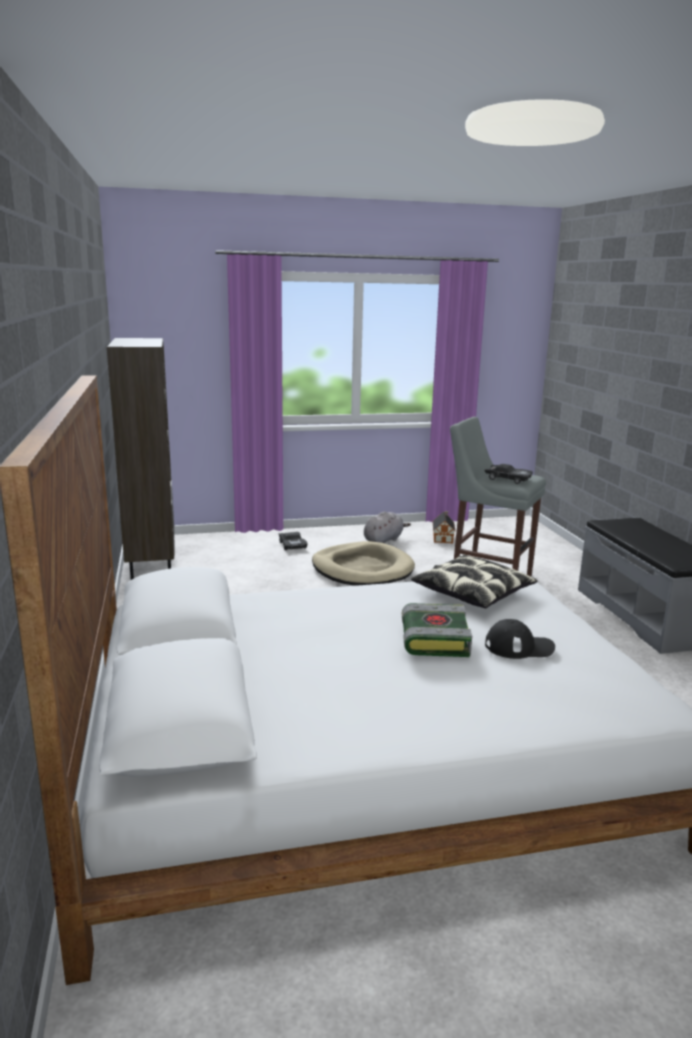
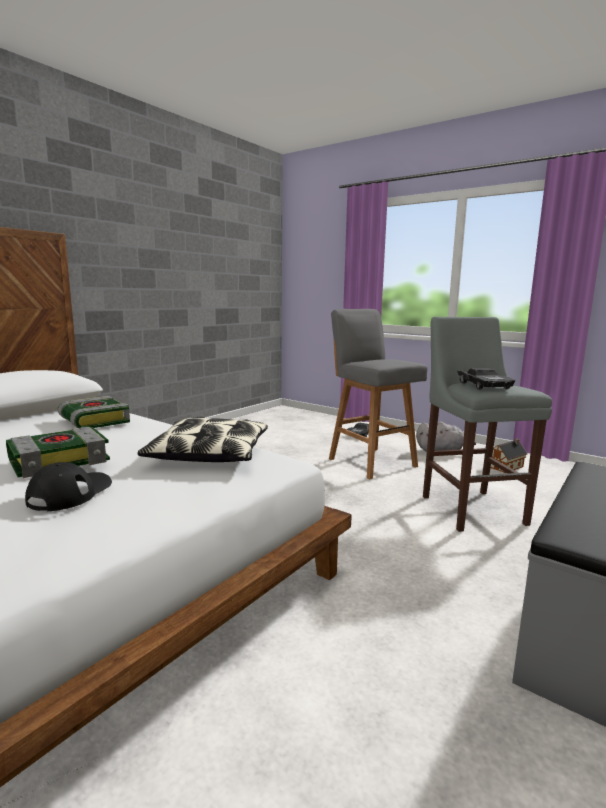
camera: 50 degrees right, 5 degrees down
(151, 566) = (253, 419): brown bookcase -> none
(303, 609) = (93, 421): none -> book
(362, 569) = (371, 462): beige dog bed -> grey stool
(519, 647) = (70, 493): black cap -> black cap turned 120 degrees counterclockwise

